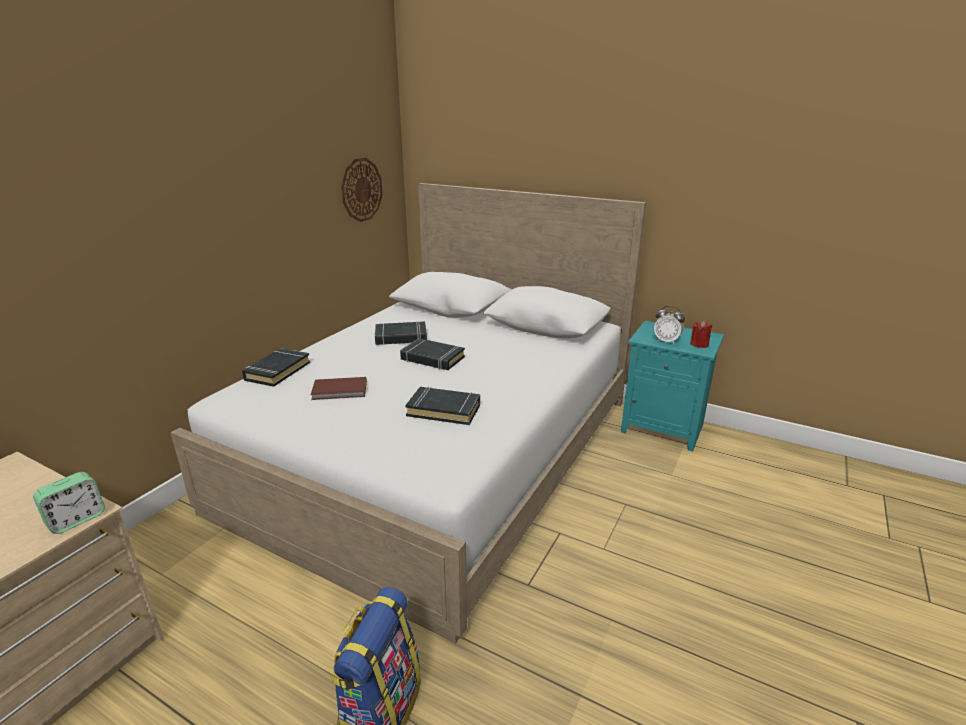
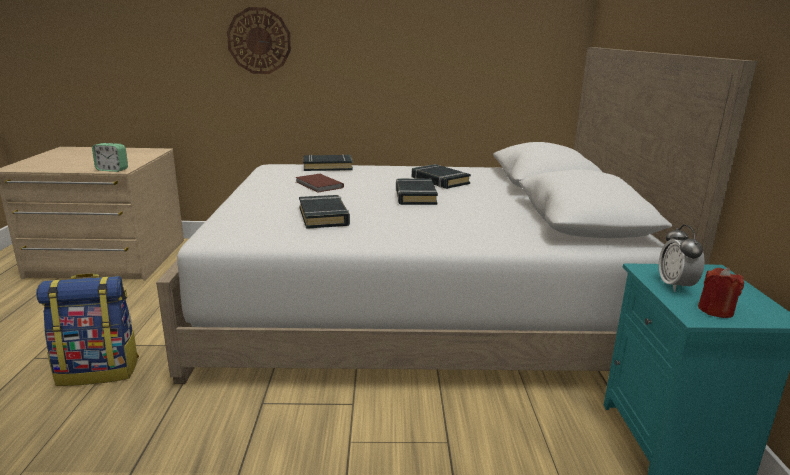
camera: 60 degrees right, 5 degrees down
(361, 190) = (515, 45): wall clock -> wall clock (259, 41)

